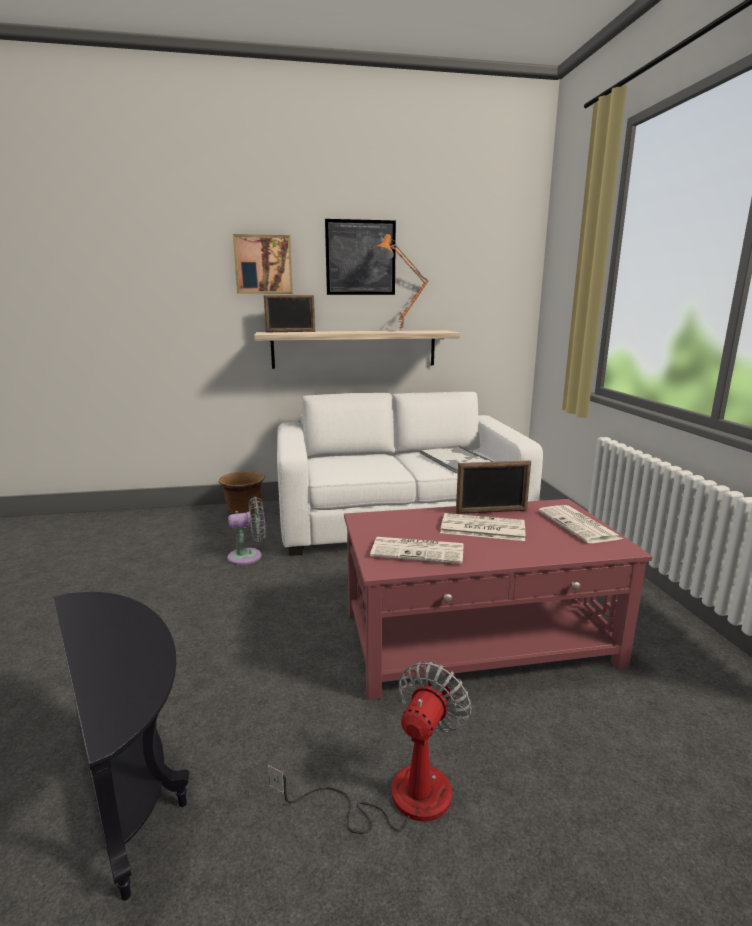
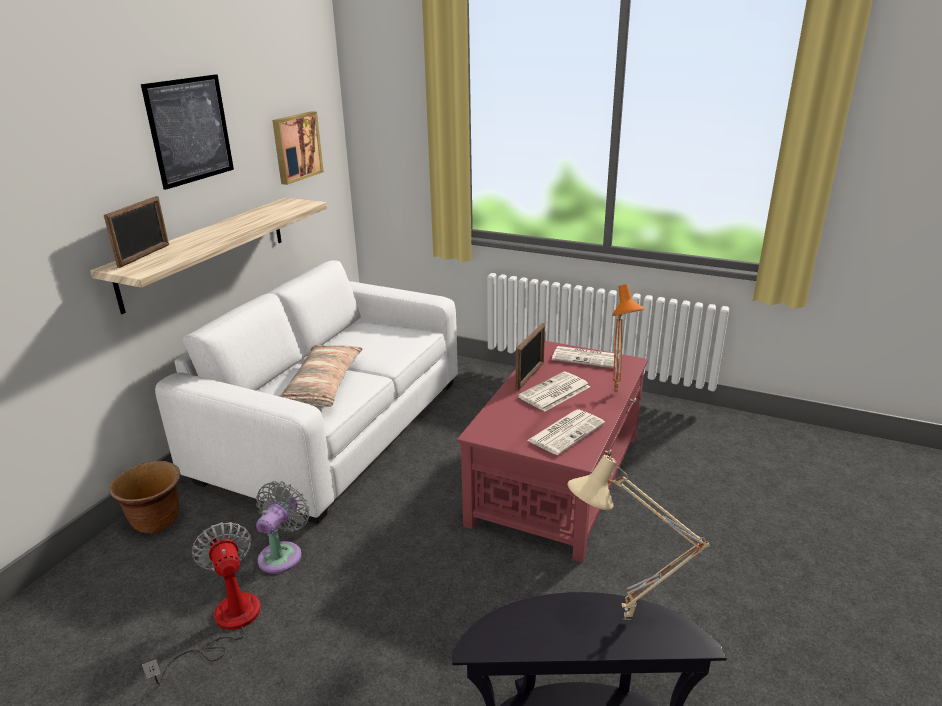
camera: 55 degrees left, 10 degrees up
(130, 670) = (627, 622): none -> beige table lamp
(263, 265) = (78, 167): picture -> picture (296, 147)
(366, 465) = (323, 386): none -> pillow
(397, 796) = (678, 586): fan -> fan (225, 625)
(401, 331) = (257, 213): orange table lamp -> orange table lamp (618, 393)
(457, 460) = (383, 341): tray -> none

